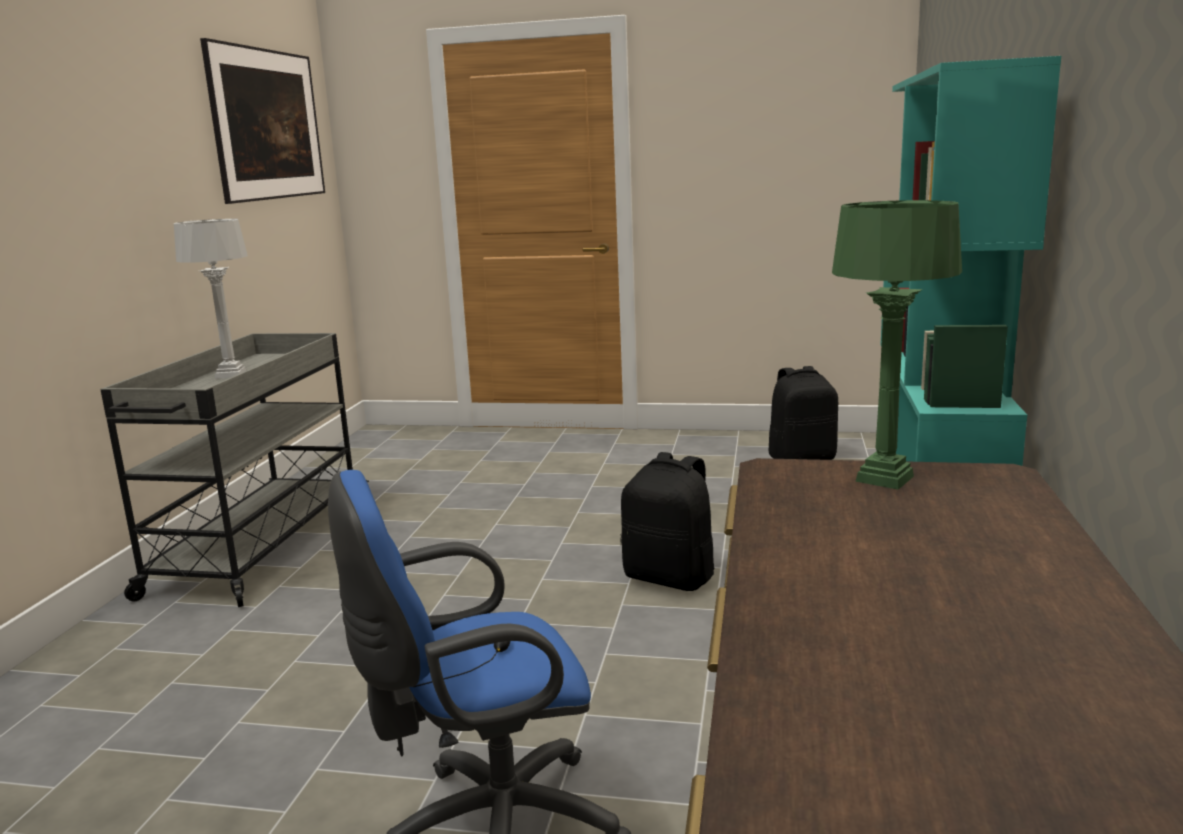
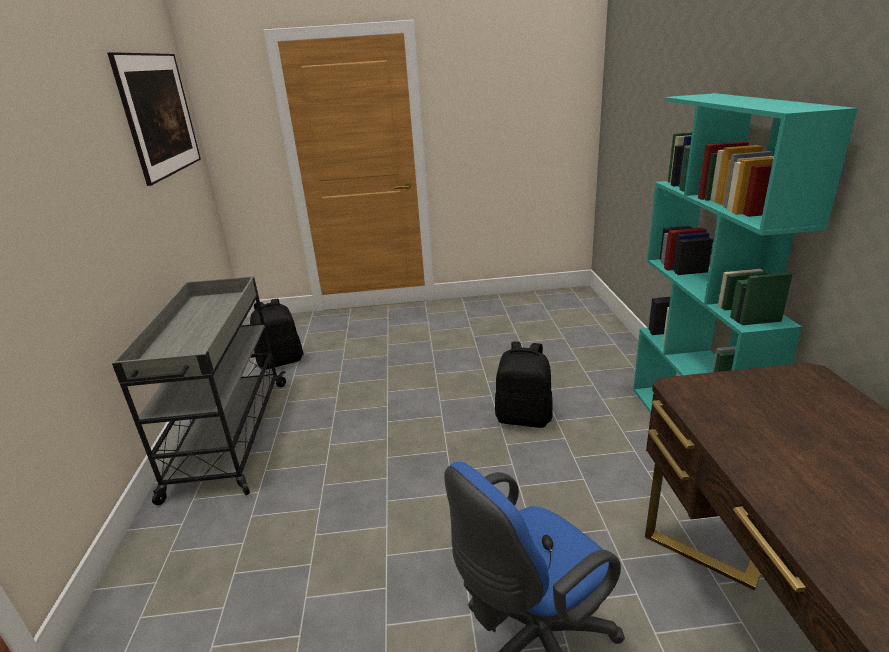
camera: 15 degrees left, 10 degrees up
(230, 375) = (190, 323): grey table lamp -> none
(802, 458) = (548, 312): black backpack -> black backpack (281, 361)
(885, 478) = (752, 388): green table lamp -> none

